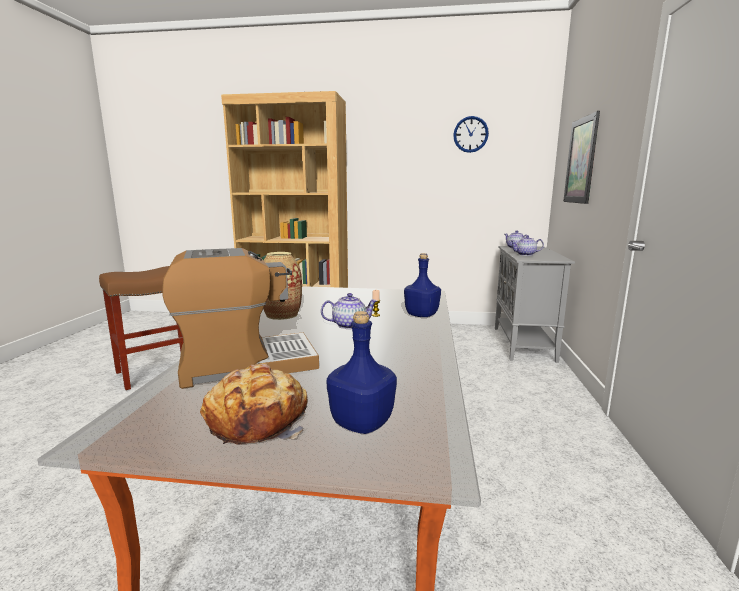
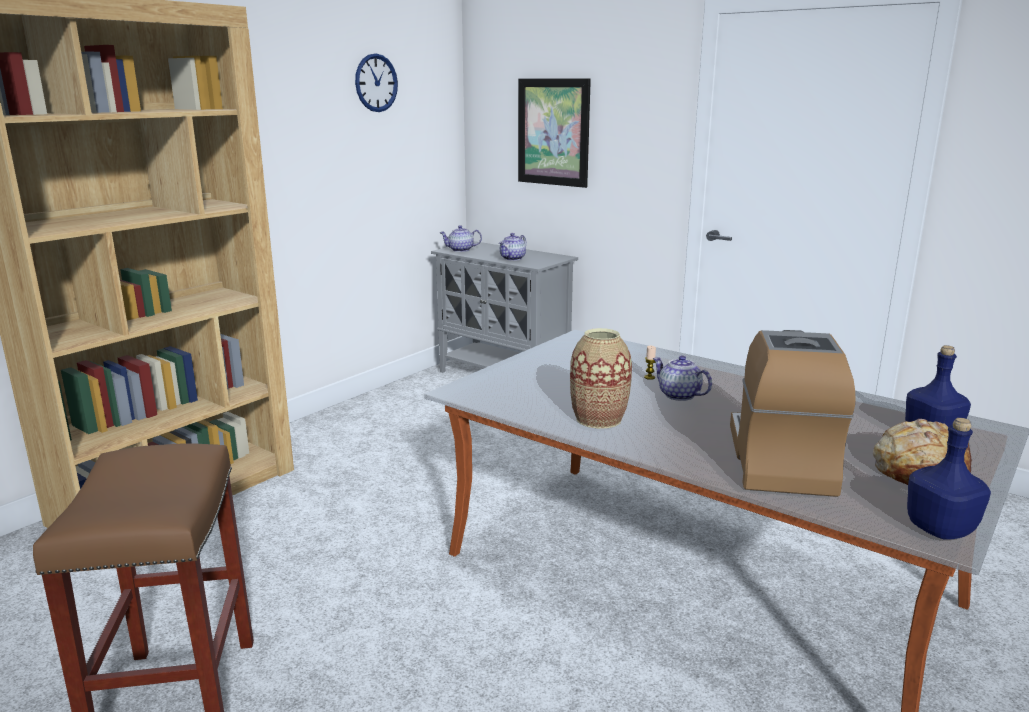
camera: 60 degrees left, 5 degrees up
(349, 325) = (678, 395): teapot -> teapot turned 60 degrees counterclockwise
(421, 315) = (668, 360): blue bottle -> blue bottle (939, 529)

